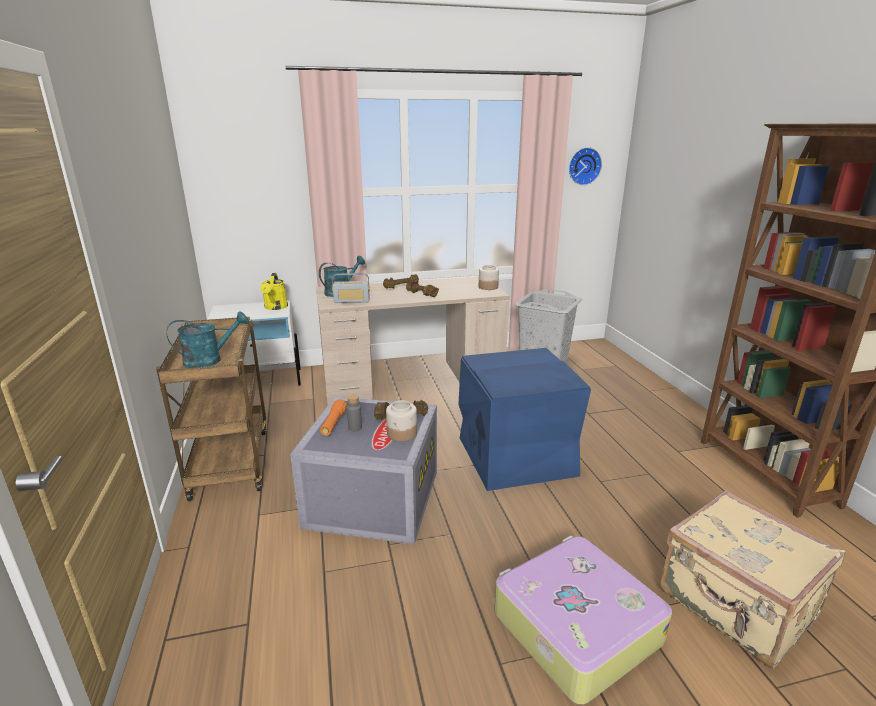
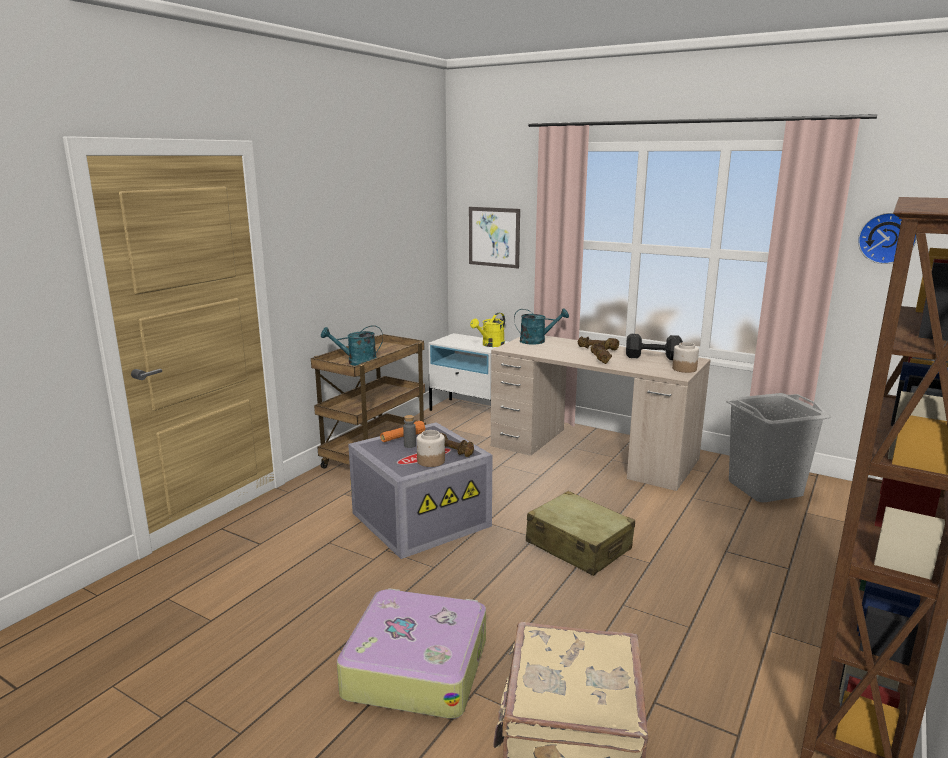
camera: 45 degrees right, 5 degrees down
(210, 360) = (356, 362): turquoise watering can -> turquoise watering can turned 150 degrees clockwise
(250, 193) = (494, 237): none -> picture
(352, 301) = (529, 350): radio -> none
(449, 284) = (651, 357): none -> black dumbbell
(514, 455) = (578, 546): blue storage box -> beige suitcase

